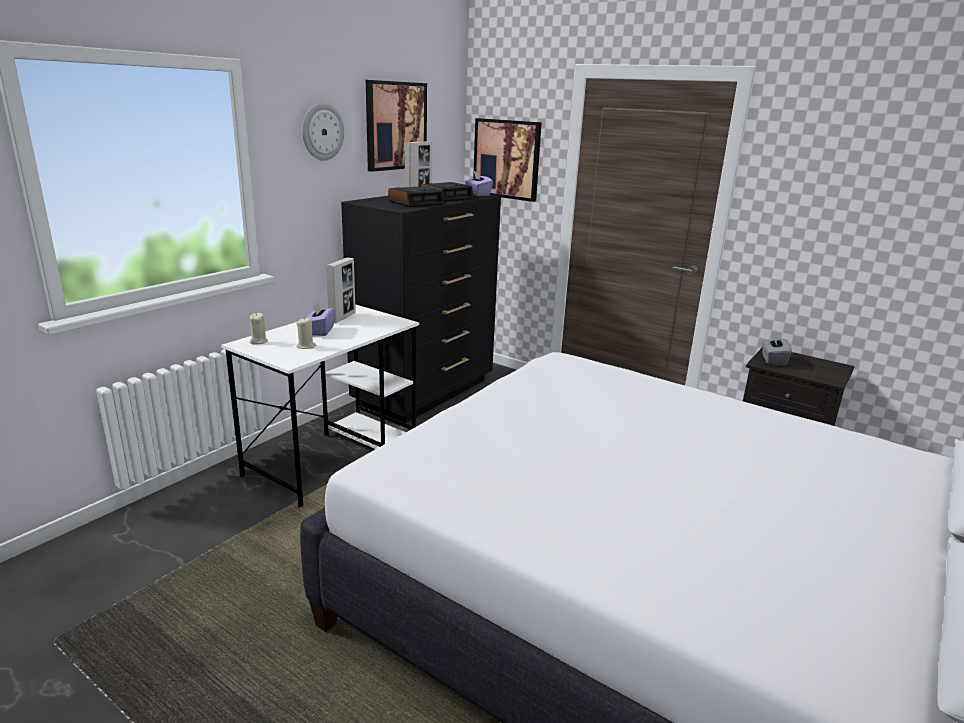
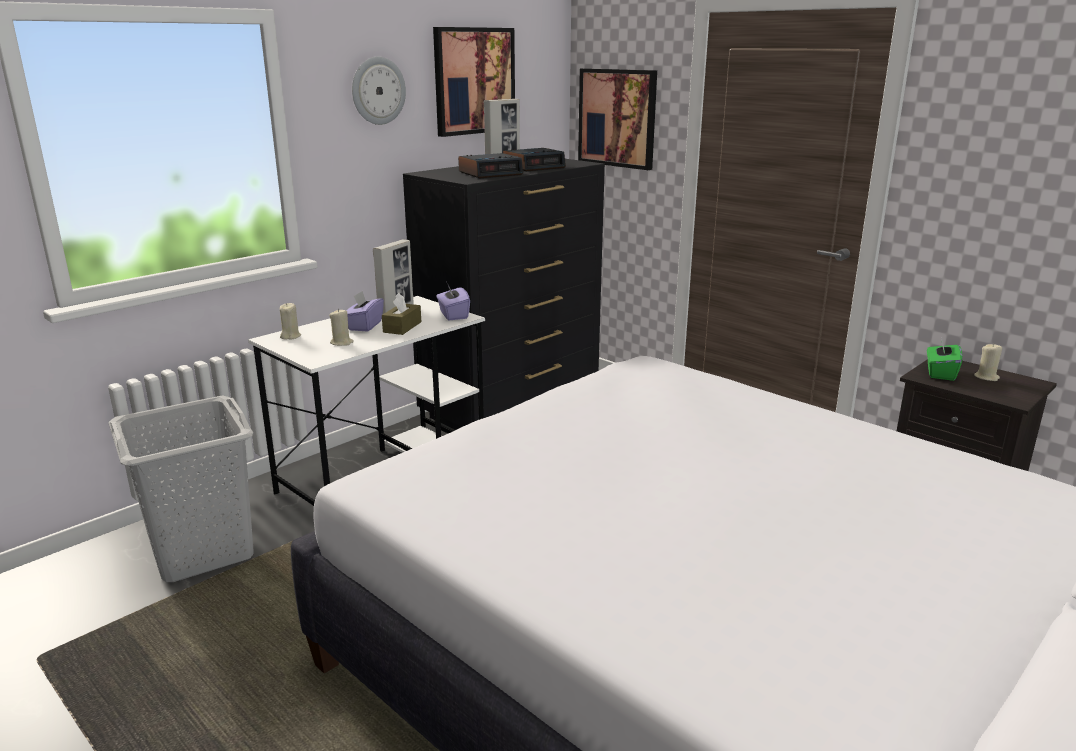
camera: 10 degrees right, 0 degrees up
(189, 532) = (203, 551): none -> grey laundry basket
(353, 331) = (402, 327): none -> brown tissue box
(477, 194) = (575, 162): purple tissue box -> purple tissue box (453, 315)
(773, 360) = (940, 373): grey tissue box -> green tissue box
(806, 363) = (986, 377): none -> beige candle

